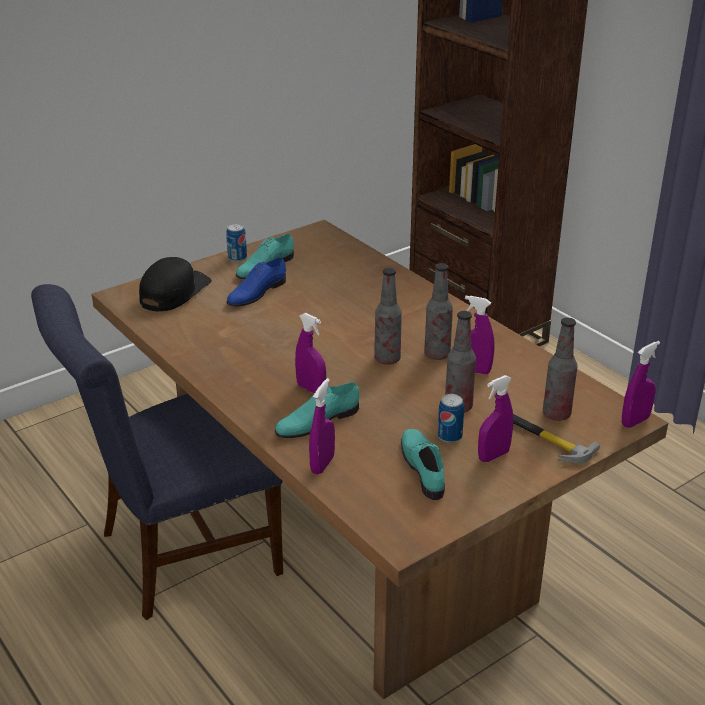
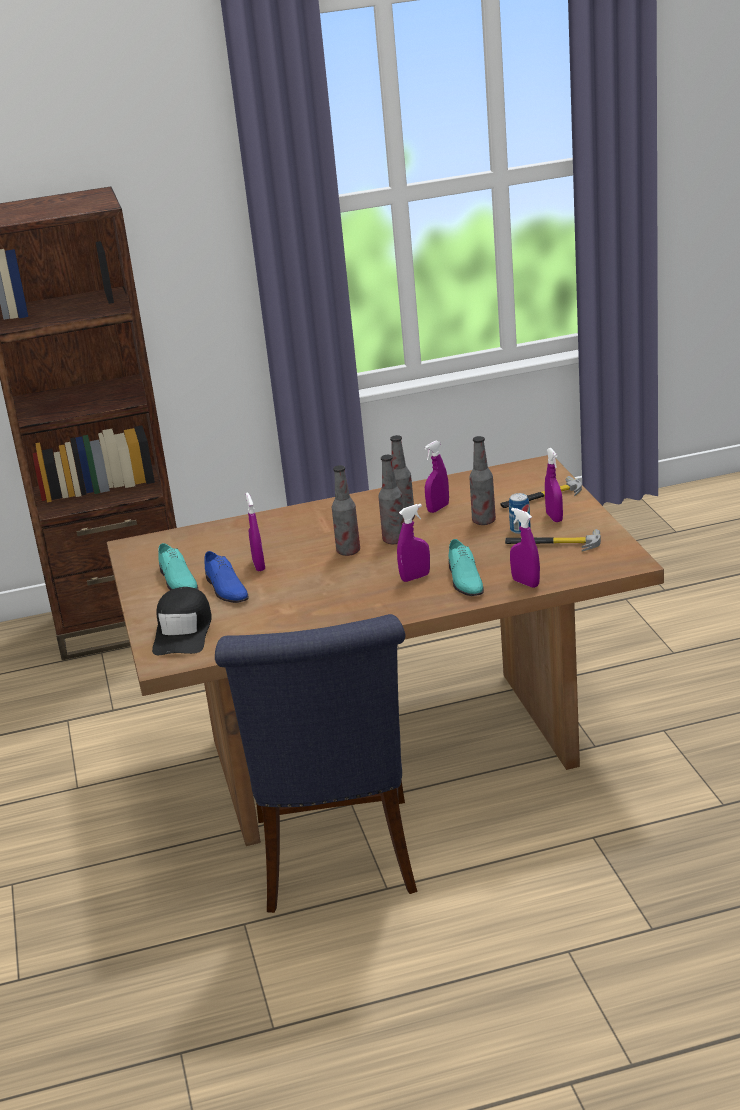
camera: 65 degrees left, 5 degrees down
(174, 292) = (183, 632): black cap -> black cap turned 135 degrees counterclockwise
(237, 258) = (144, 593): can -> none
(424, 467) = (552, 544): turquoise shoe -> hammer
(556, 414) = (518, 488): bottle -> bottle (348, 551)
(635, 421) = (544, 463): purple spray bottle -> purple spray bottle (259, 565)

